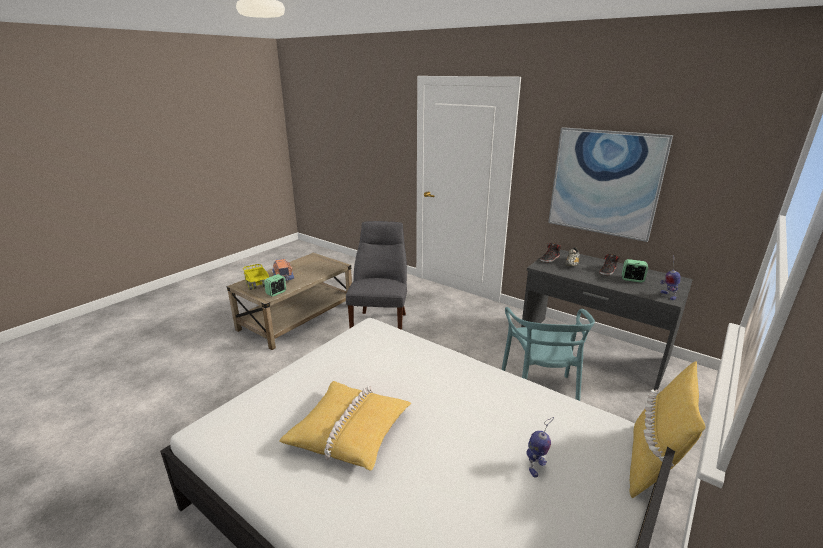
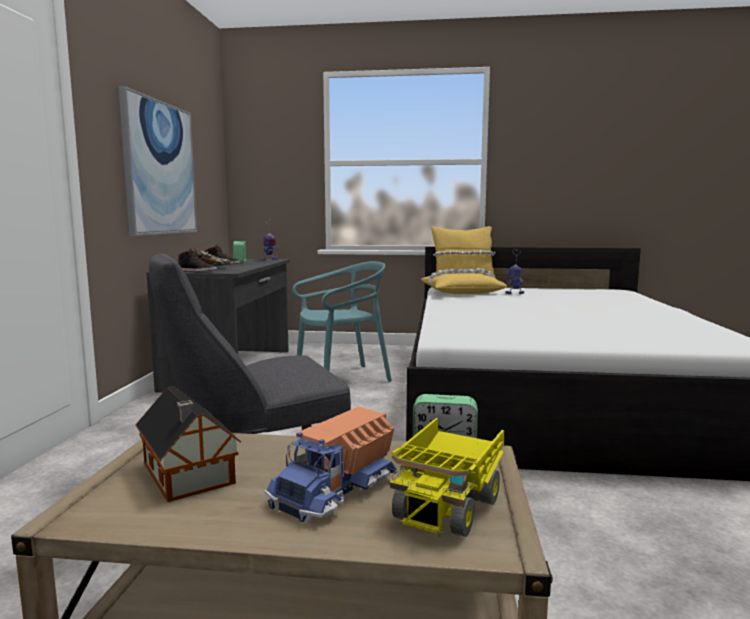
camera: 120 degrees left, 15 degrees down
(314, 265) = (188, 475): none -> toy house
(349, 431) = (602, 317): yellow pillow -> yellow pillow (461, 292)

